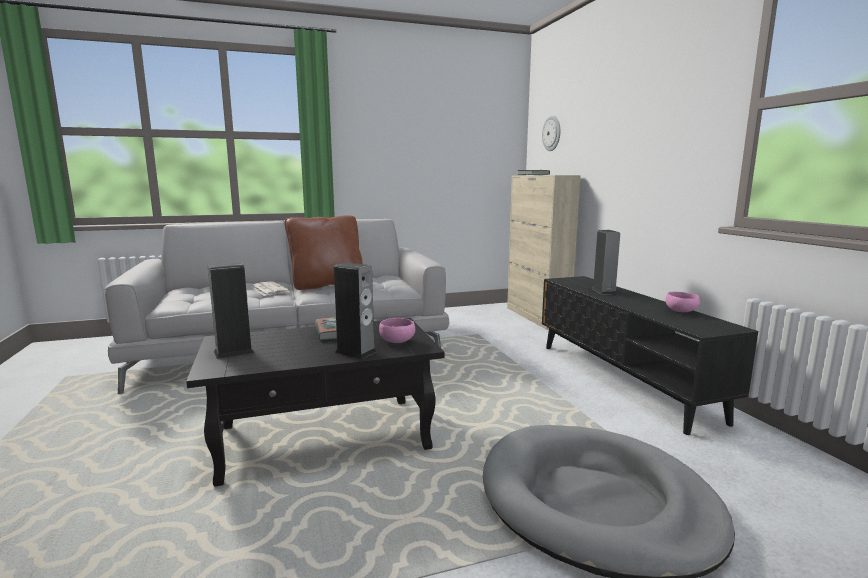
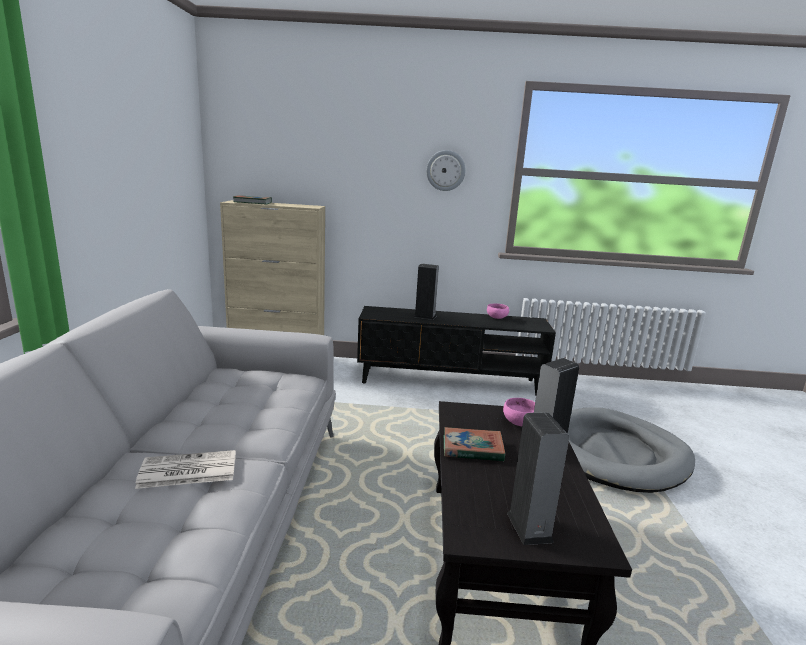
camera: 70 degrees left, 5 degrees up
(327, 284) = (216, 418): brown pillow -> none
(552, 133) = (262, 154): wall clock -> wall clock (445, 170)

